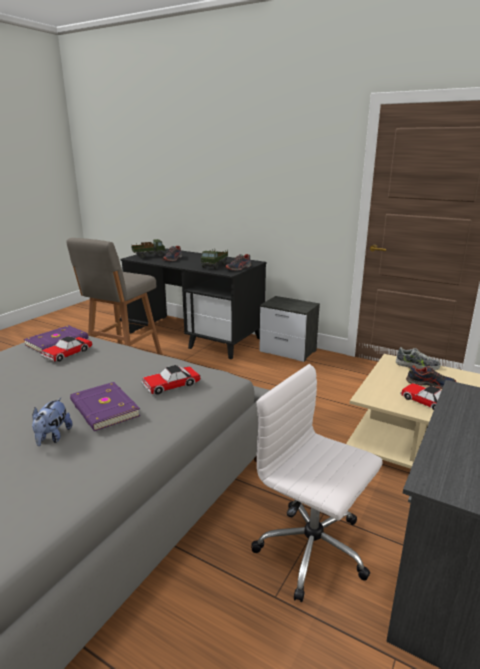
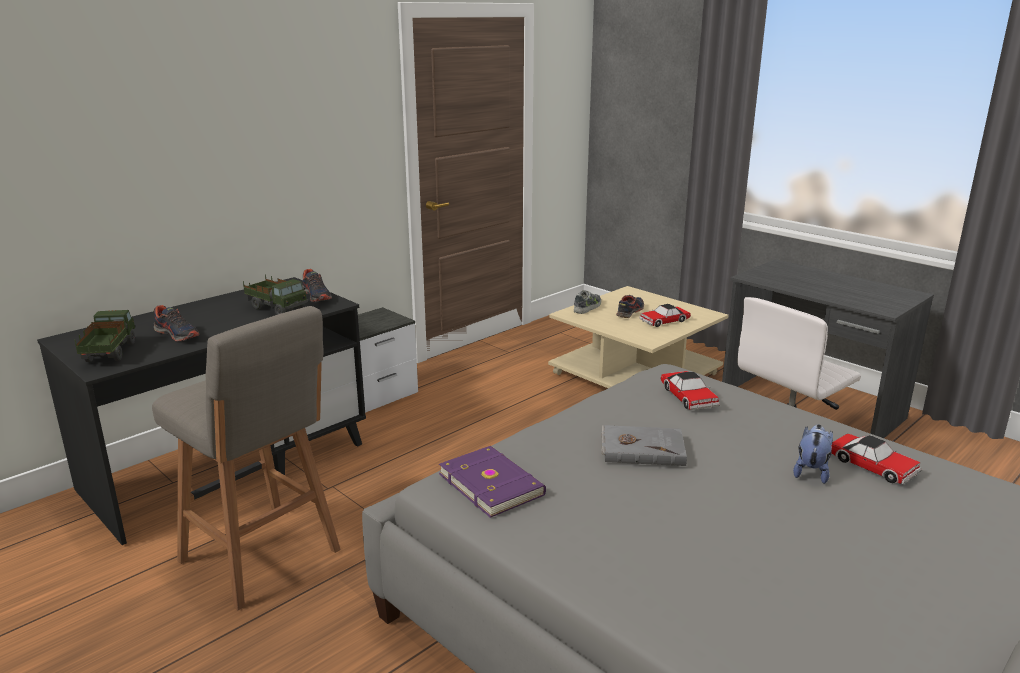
camera: 75 degrees left, 0 degrees up
(53, 437) = (811, 471): plush toy -> plush toy turned 90 degrees counterclockwise
(67, 353) = (551, 472): toy car -> toy car (872, 466)
(92, 374) = (642, 448): none -> grey book
(103, 409) = (749, 438): purple book -> none

